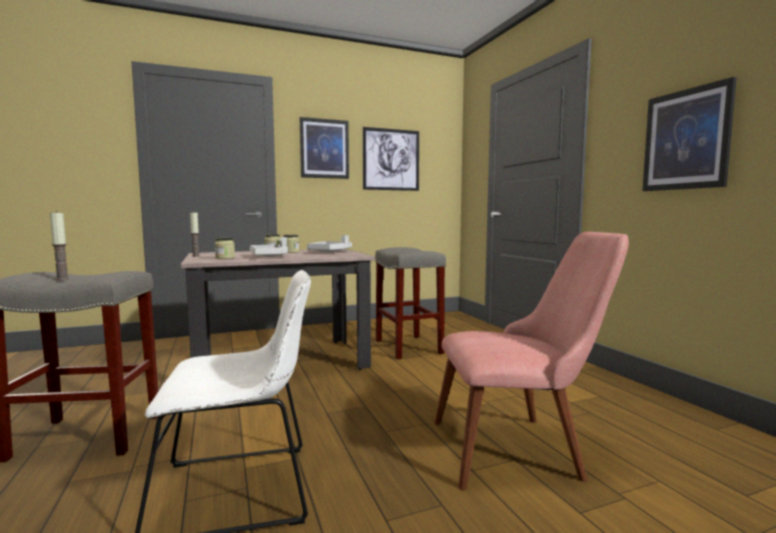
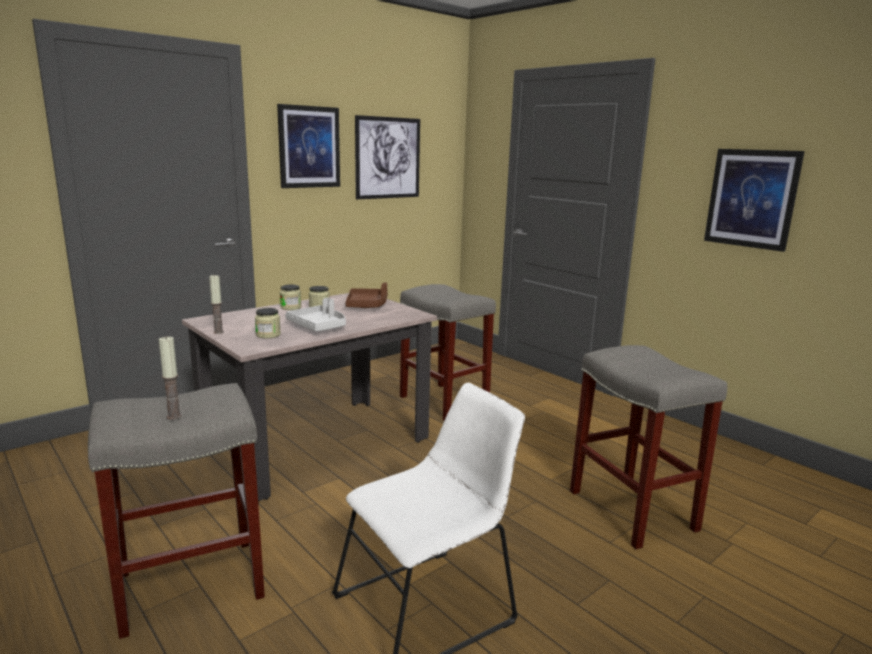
camera: 20 degrees left, 10 degrees up
(330, 252) = (367, 305): grey tray -> brown tray
(522, 447) = (633, 511): pink chair -> grey stool

